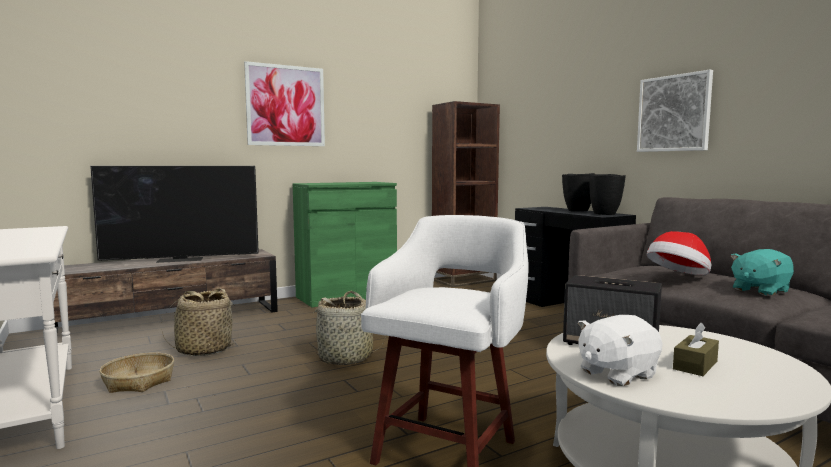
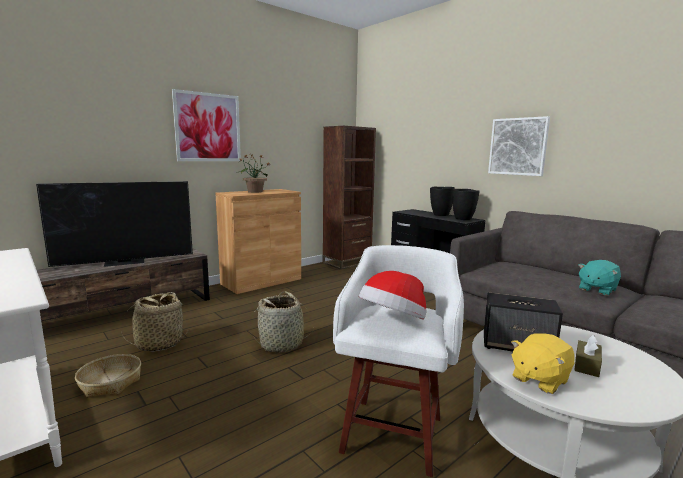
camera: 10 degrees left, 5 degrees up
(339, 182) = (254, 192): none -> potted plant
(346, 296) = (261, 281): green cabinet -> brown cabinet
(616, 373) = (539, 379): white plush toy -> yellow plush toy
(679, 277) = (536, 277): hat -> hat (393, 322)

